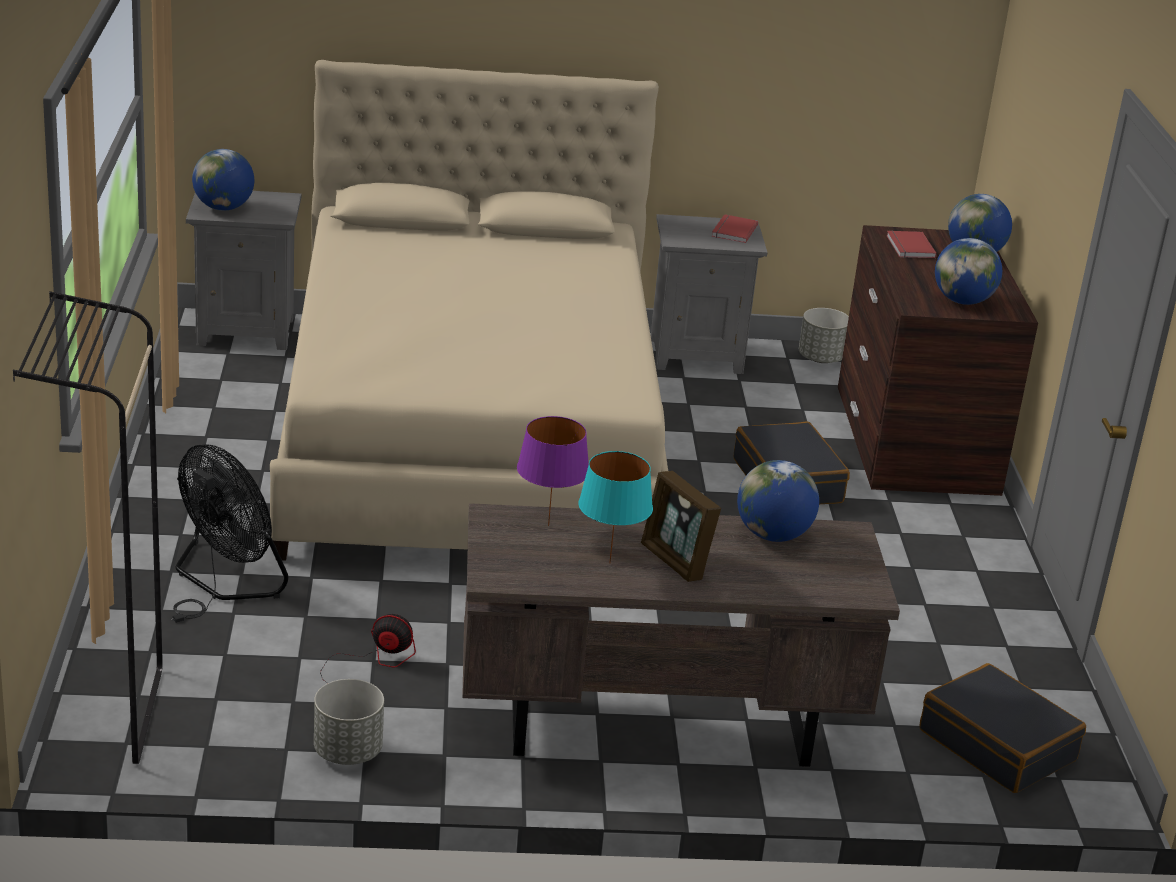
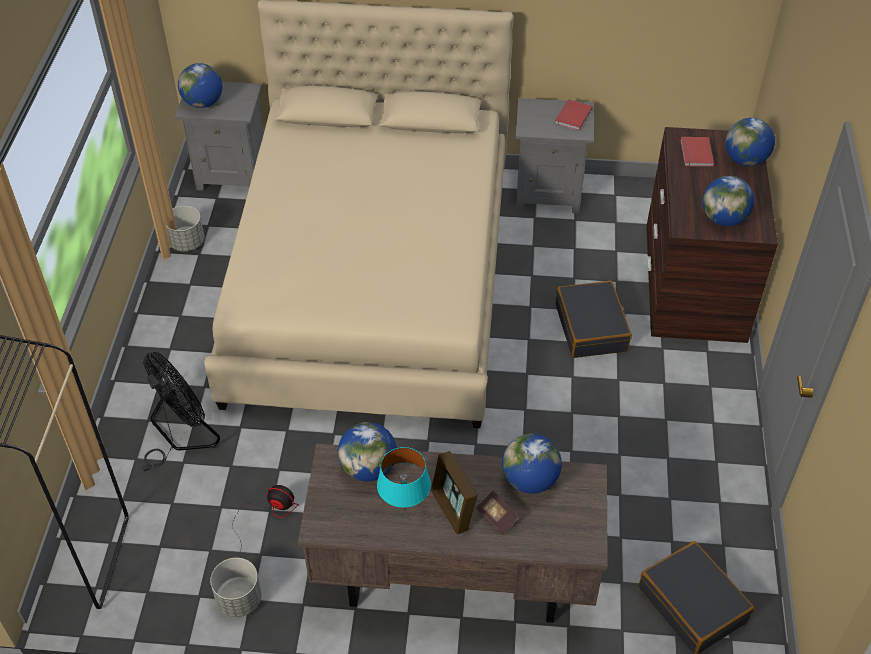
camera: 10 degrees right, 20 degrees up
(548, 525) = (368, 468): purple table lamp -> globe
(738, 568) = (497, 517): none -> book
(820, 358) = (639, 195): grey planter -> grey planter (187, 242)

